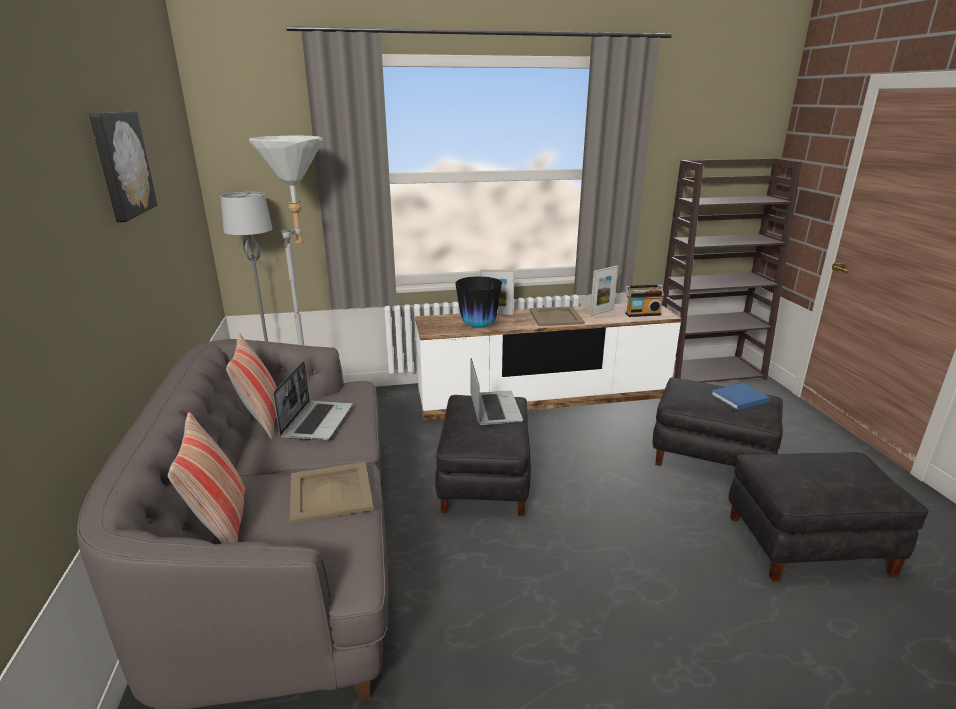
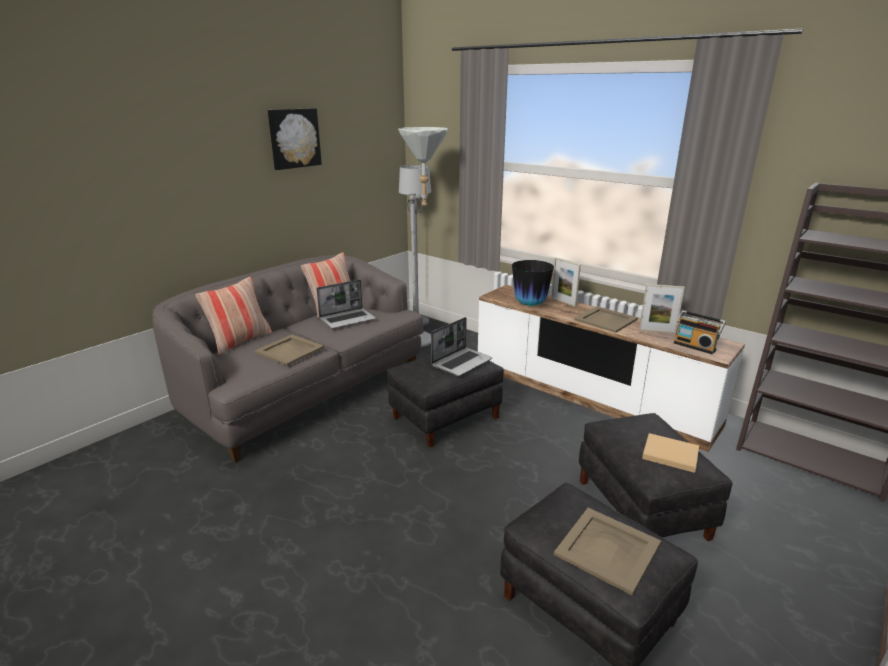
camera: 50 degrees right, 0 degrees up
(738, 398) = (668, 454): blue book -> beige book
(845, 477) = (608, 549): none -> beige tray

